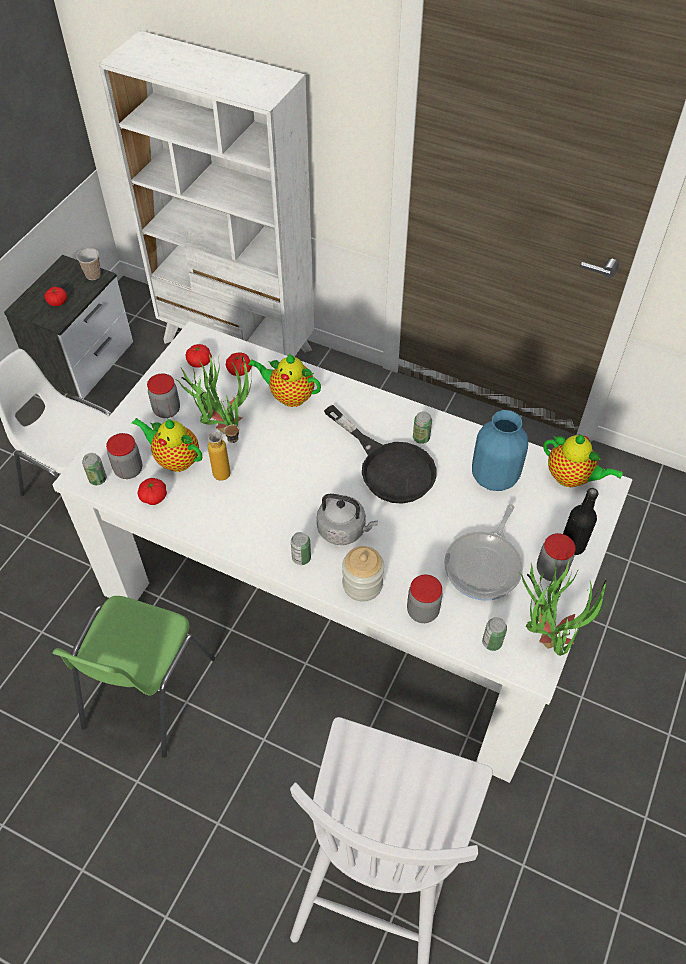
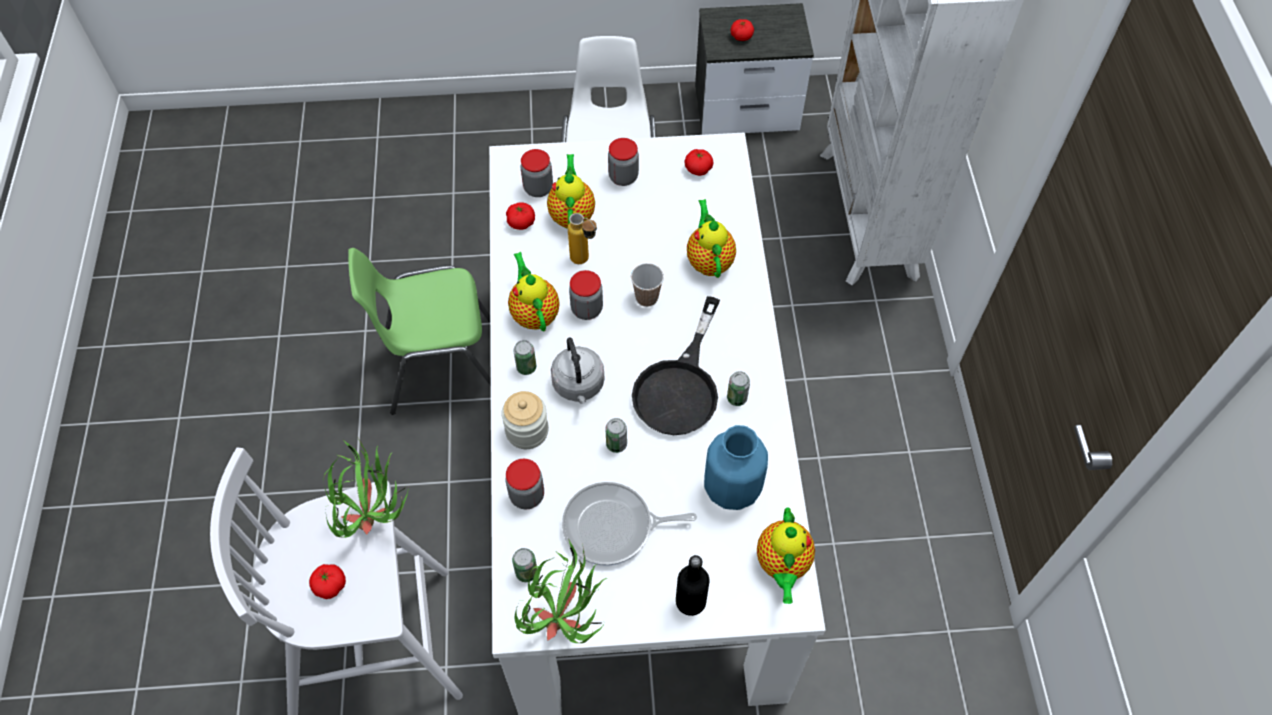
camera: 60 degrees right, 5 degrees up
(93, 275) = (796, 40): cup -> cup (647, 298)
(98, 479) = (514, 173): can -> can (616, 444)
(222, 424) = (637, 226): potted plant -> potted plant (375, 515)
(239, 370) = (711, 204): tomato -> tomato (330, 585)
(252, 529) = (534, 313): none -> teapot
(551, 570) = (645, 593): jar -> jar (587, 309)

